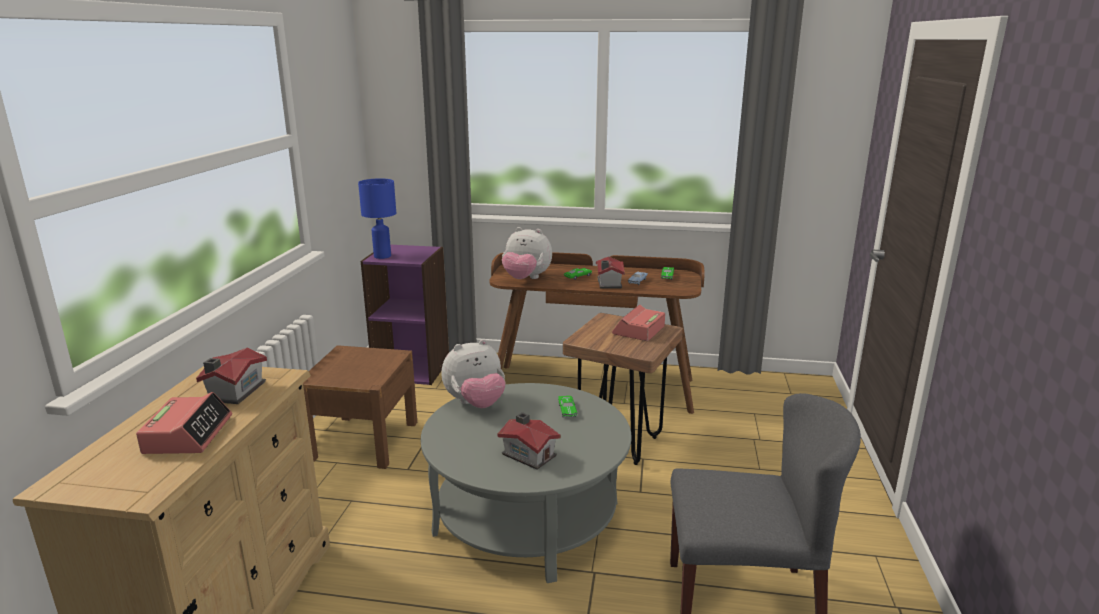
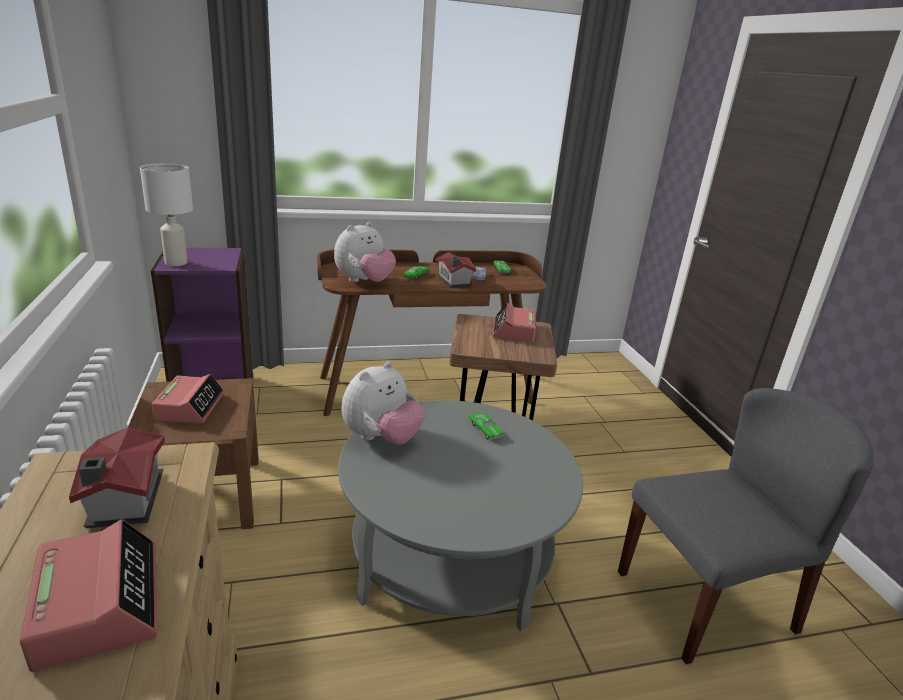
camera: 25 degrees left, 5 degrees up
(354, 365) = (190, 407): none -> alarm clock
(382, 256) = (176, 263): blue table lamp -> white table lamp
(526, 279) = (364, 282): plush toy -> plush toy turned 45 degrees counterclockwise
(529, 454) = (488, 493): toy house -> none

